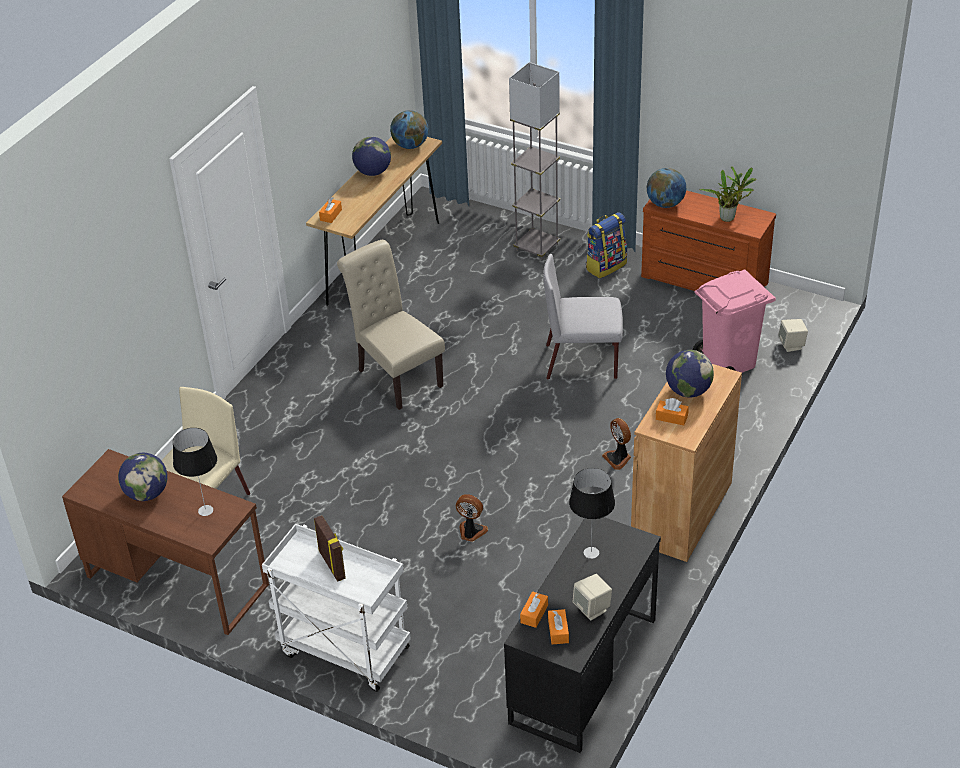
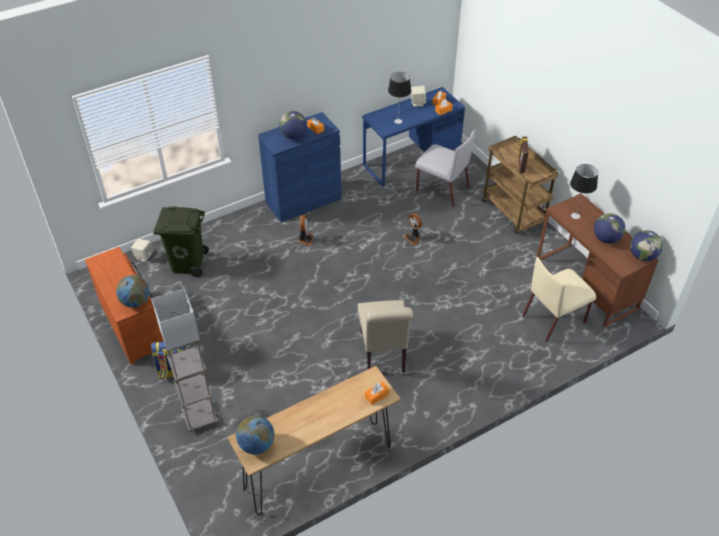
camera: 150 degrees left, 5 degrees up
(343, 651) = (514, 212): white cart -> brown cart
(373, 172) = (311, 428): globe -> globe (642, 256)
(583, 361) = (264, 305): grey chair -> grey chair (441, 189)
(583, 670) = (411, 161): black desk -> blue desk
(681, 512) = (303, 200): brown cabinet -> blue cabinet
(729, 218) = (114, 269): potted plant -> none
(729, 362) = (188, 263): pink trash can -> green trash can

